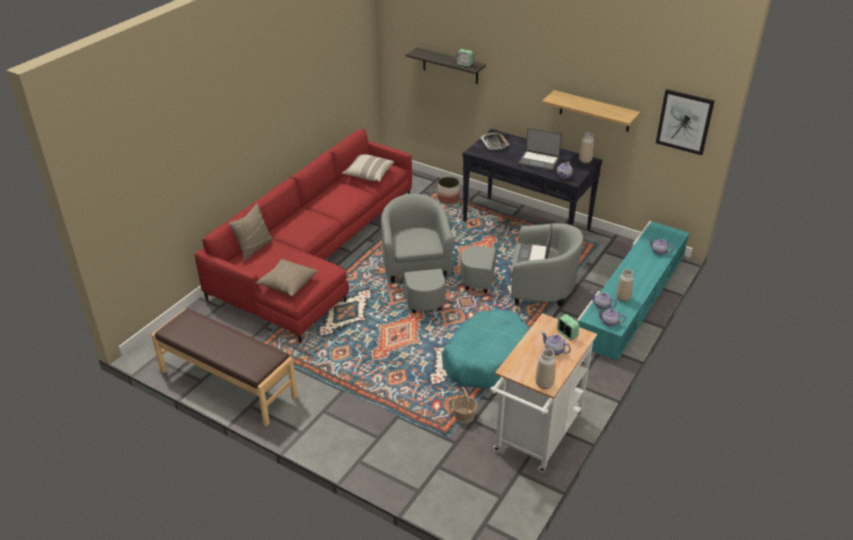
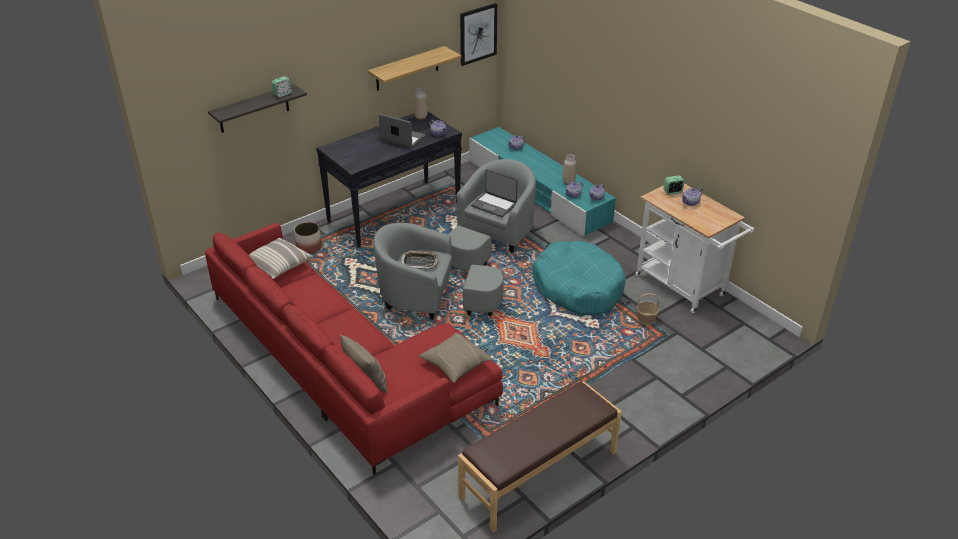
camera: 70 degrees left, 0 degrees up
(494, 143) = (349, 153): tray -> tray (419, 262)
(539, 161) = (402, 138): laptop -> laptop turned 105 degrees counterclockwise
(544, 384) = (729, 217): vase -> none

